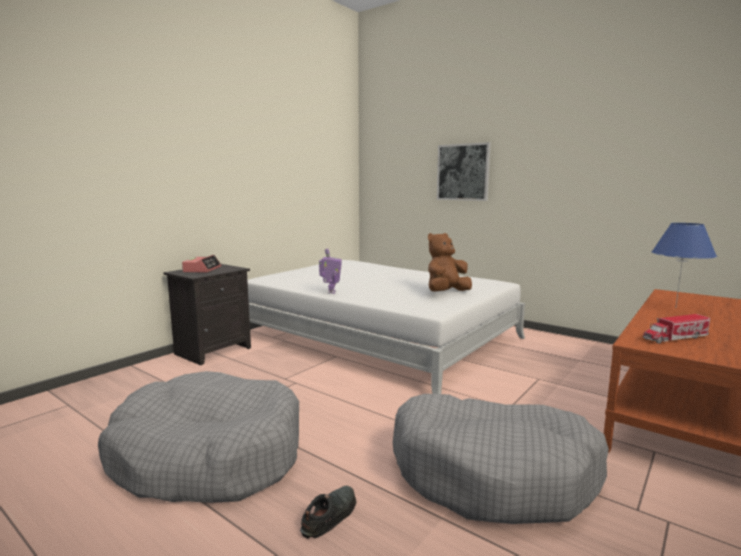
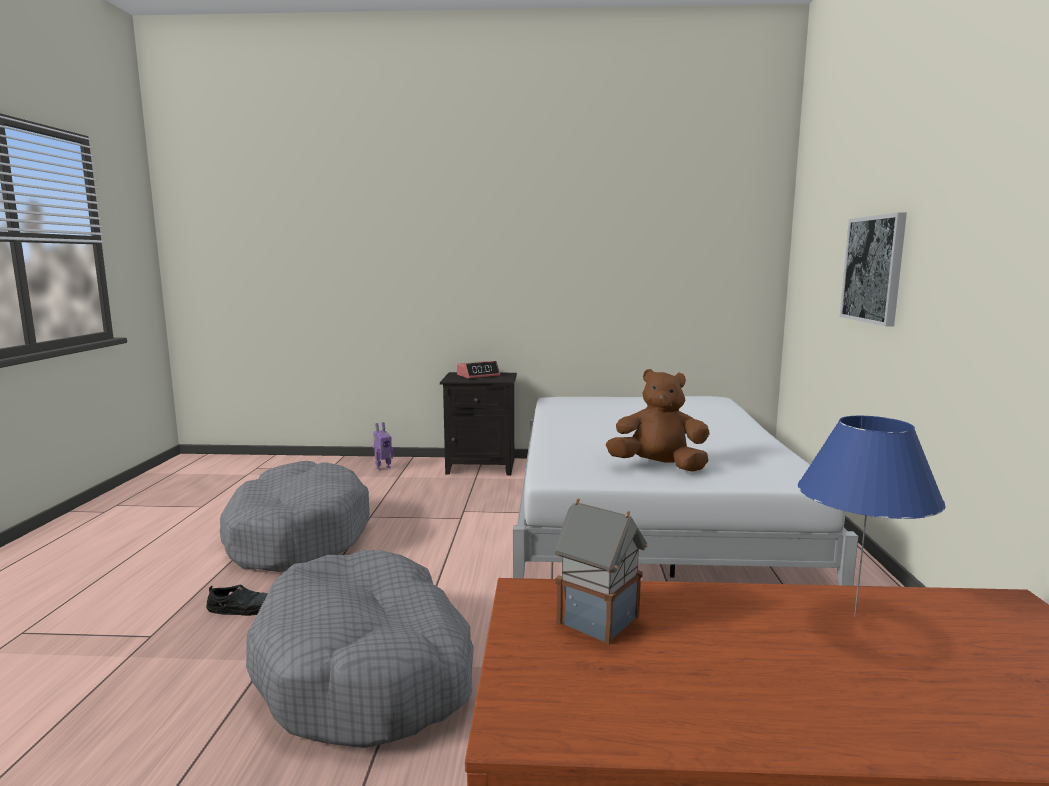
camera: 55 degrees right, 0 degrees up
(330, 292) = (551, 428): toy robot -> toy robot (383, 468)
(675, 338) = (600, 620): toy truck -> toy house

